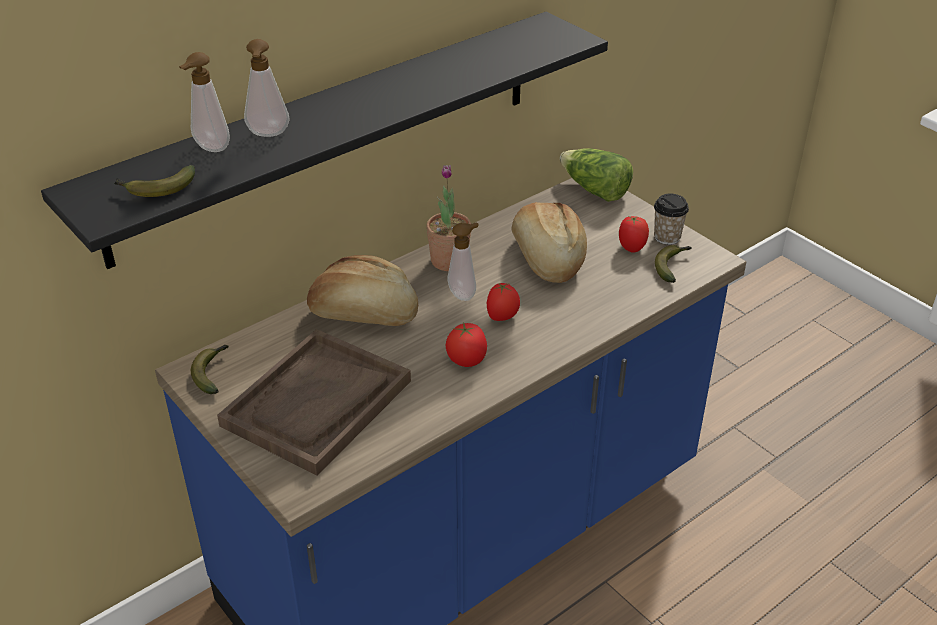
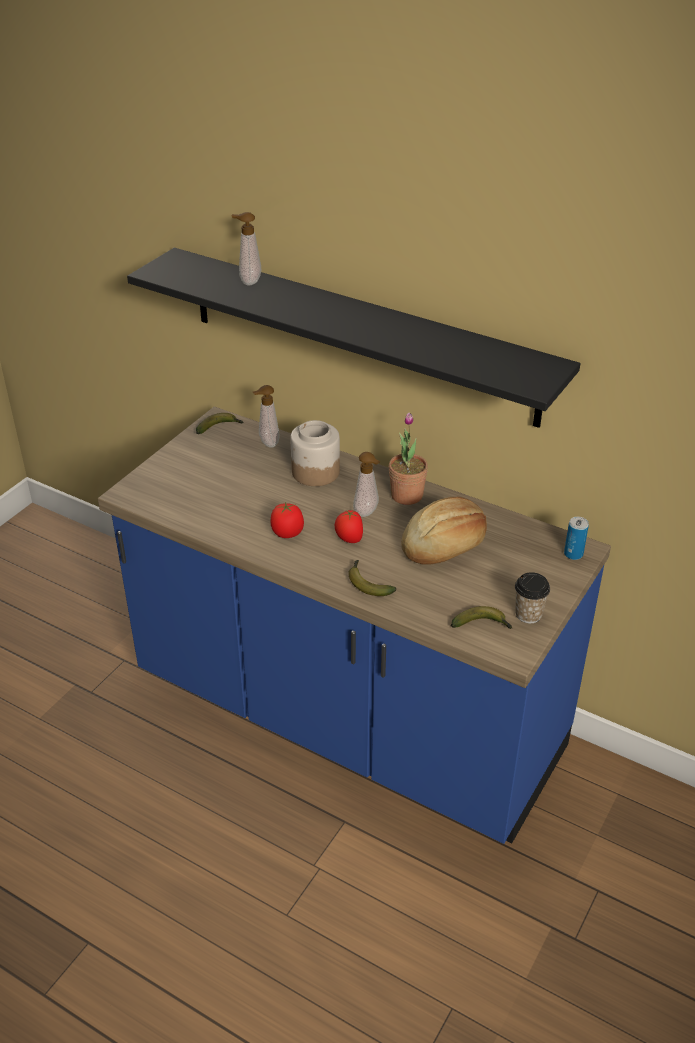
camera: 70 degrees right, 0 degrees up
(156, 189) = (191, 278): banana -> banana (367, 583)
(268, 135) = (278, 295): soap dispenser -> soap dispenser (267, 443)
(317, 403) = (209, 478): brown tray -> none
(364, 314) = (315, 472): bread -> jar
(594, 190) = (573, 554): lettuce -> can
(632, 247) = (495, 594): tomato -> none

